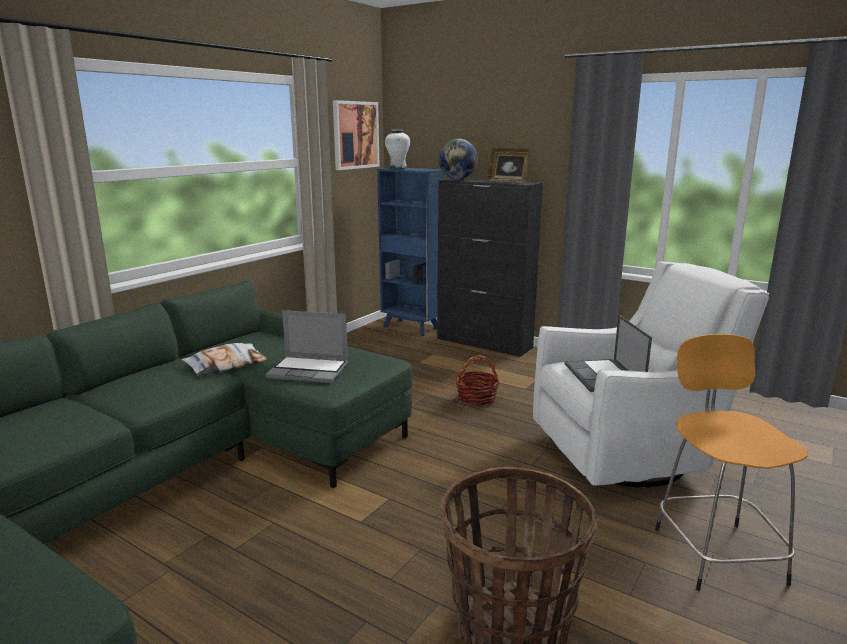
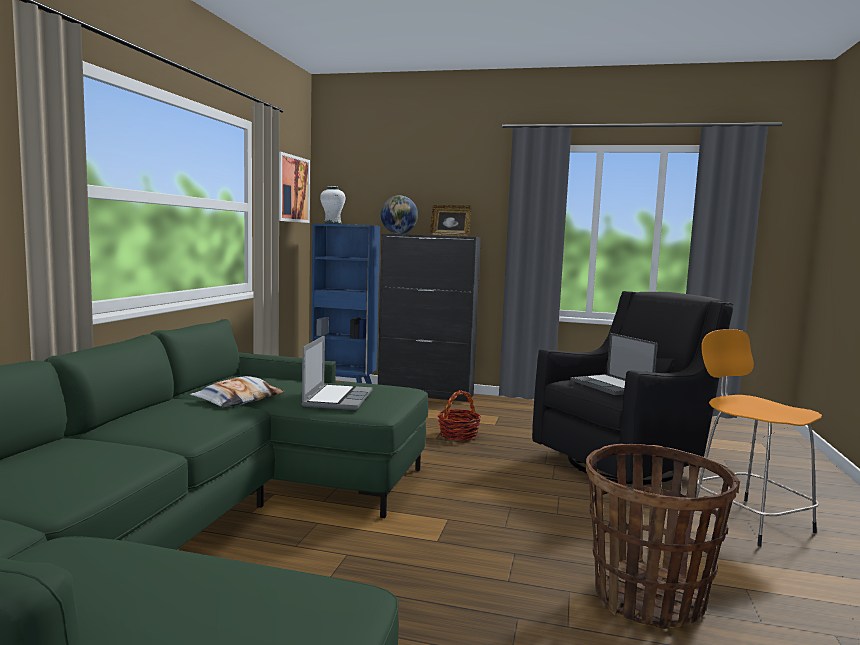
camera: 20 degrees left, 10 degrees down
(309, 370) = (337, 399): laptop -> laptop turned 75 degrees counterclockwise
(630, 455) = (625, 463): white armchair -> black armchair

